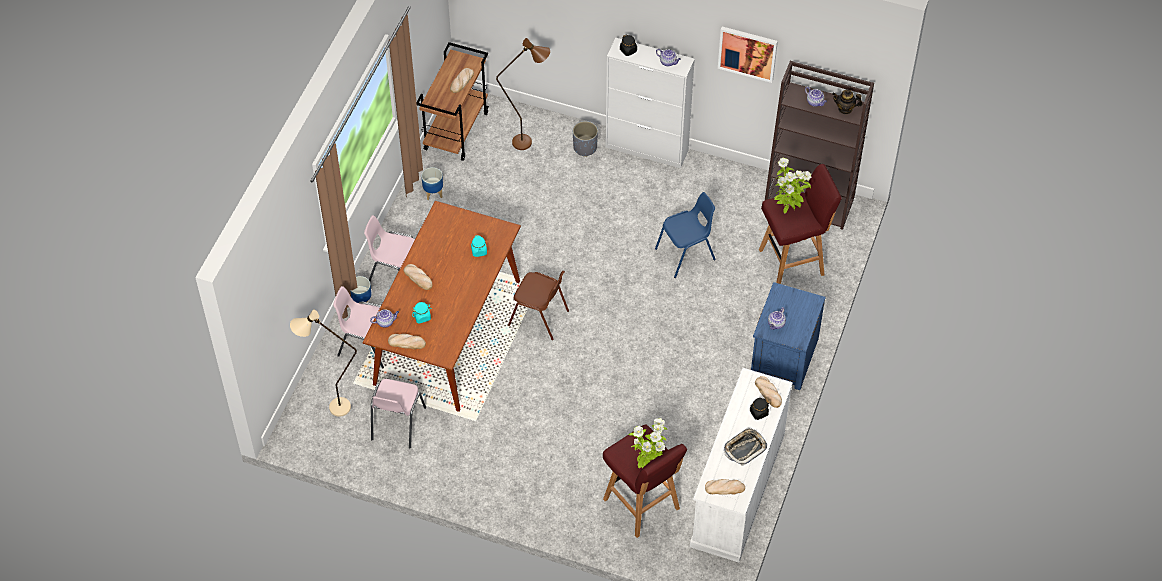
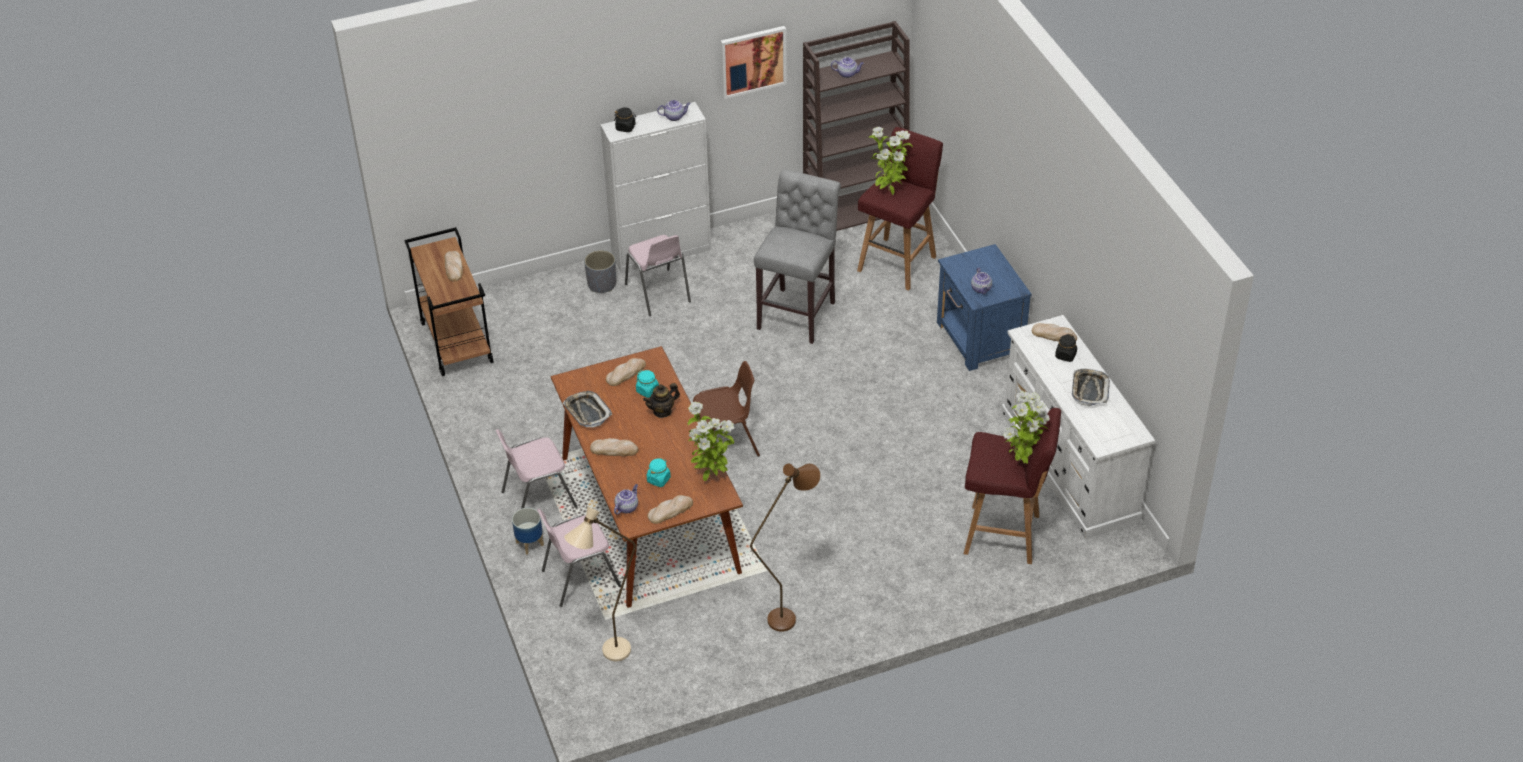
camera: 40 degrees left, 10 degrees down
(397, 424) = (693, 625): pink chair -> pink chair (658, 293)
(429, 241) = (587, 412): none -> tray
(433, 192) = (494, 407): planter -> none
(453, 336) = (710, 476): none -> potted plant
(529, 143) = (542, 311): brown floor lamp -> brown floor lamp (790, 615)
(686, 255) = (798, 313): blue chair -> grey stool
(724, 488) = (1112, 431): bread -> bread (626, 373)
(845, 109) = (879, 65): teapot -> teapot (662, 411)

